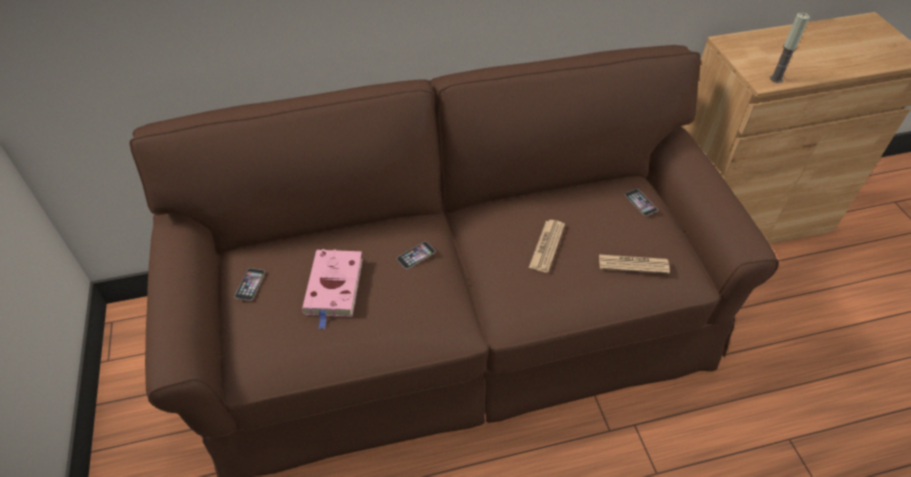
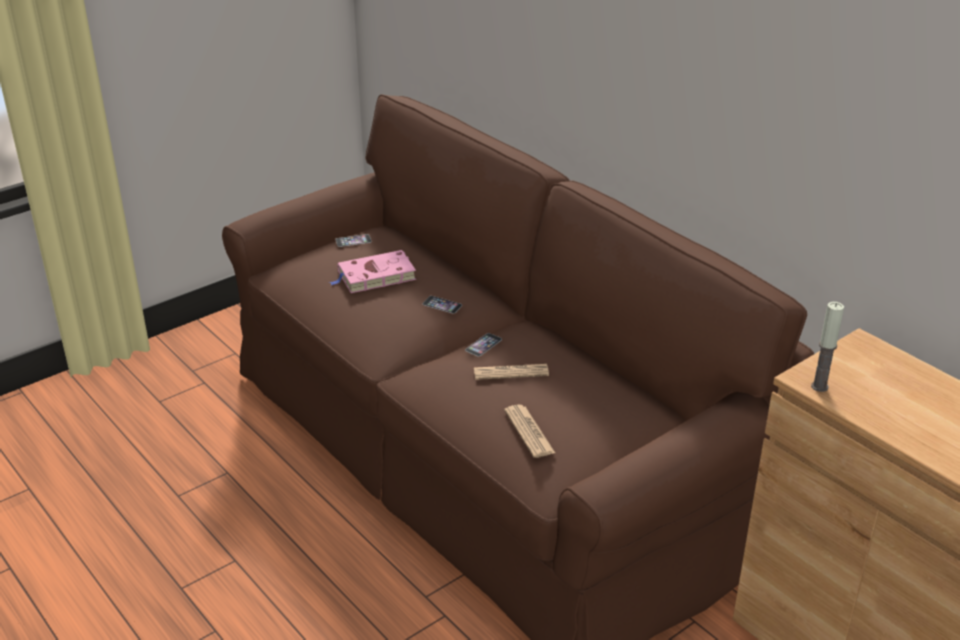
camera: 65 degrees right, 15 degrees down
(641, 202) = (632, 422): phone -> phone (483, 344)

